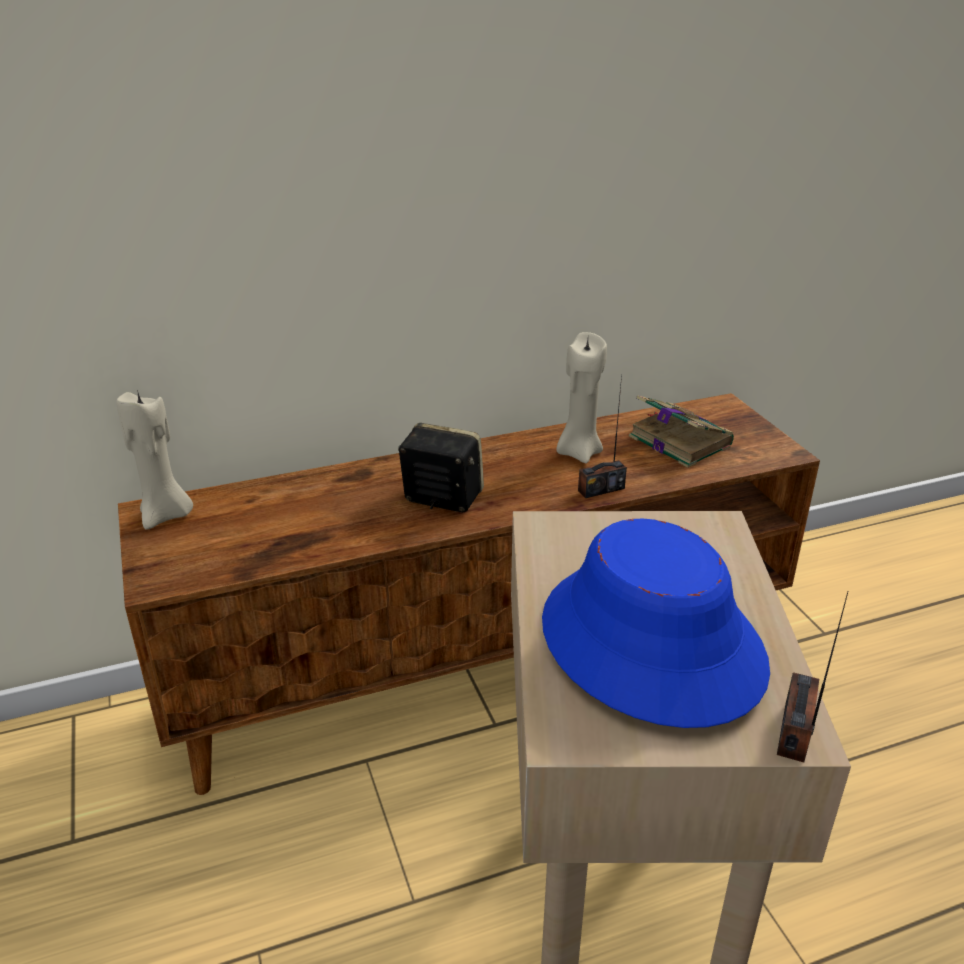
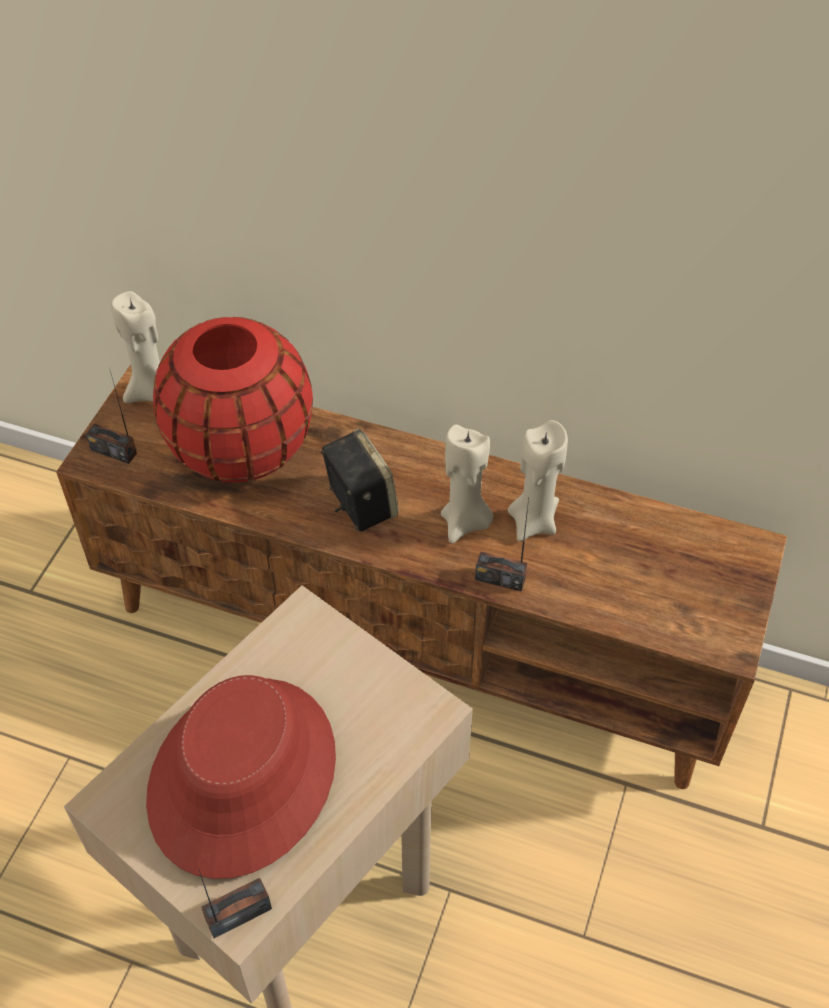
camera: 40 degrees right, 20 degrees up
(172, 566) = (114, 451): none -> radio
(296, 512) = (241, 448): none -> red vase
(534, 473) = (465, 522): none -> beige candle
(649, 642) = (242, 775): blue hat -> red hat
(678, 440) = (645, 565): book -> none

